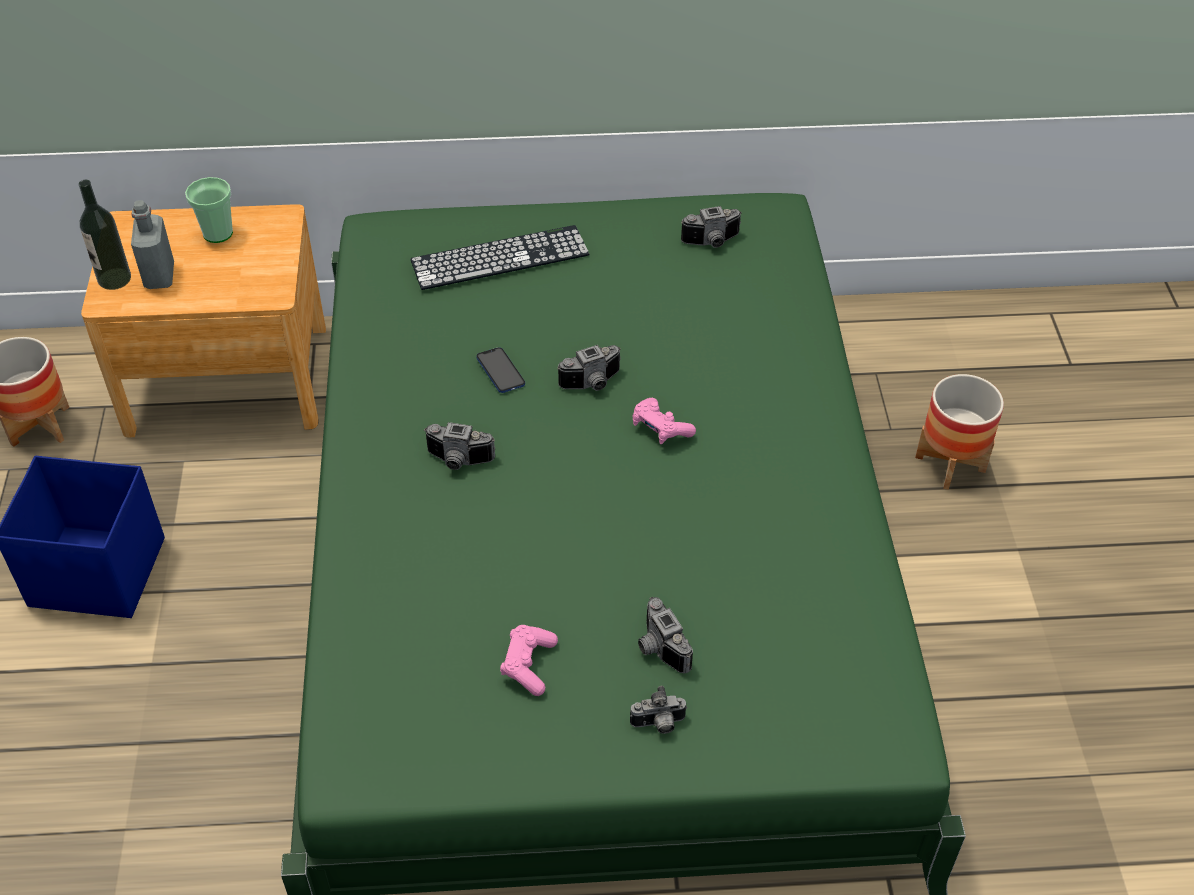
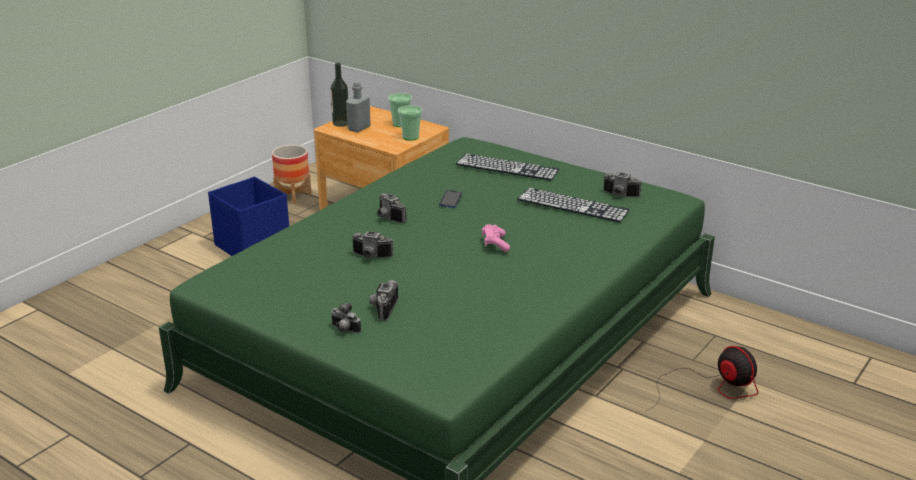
camera: 40 degrees right, 20 degrees down
(269, 257) = (410, 137): none -> cup
(528, 665) = (320, 287): pink game controller -> none
(593, 384) = (486, 219): camera -> camera (371, 257)
(676, 294) = (573, 205): none -> keyboard
(950, 463) = (711, 388): planter -> fan

